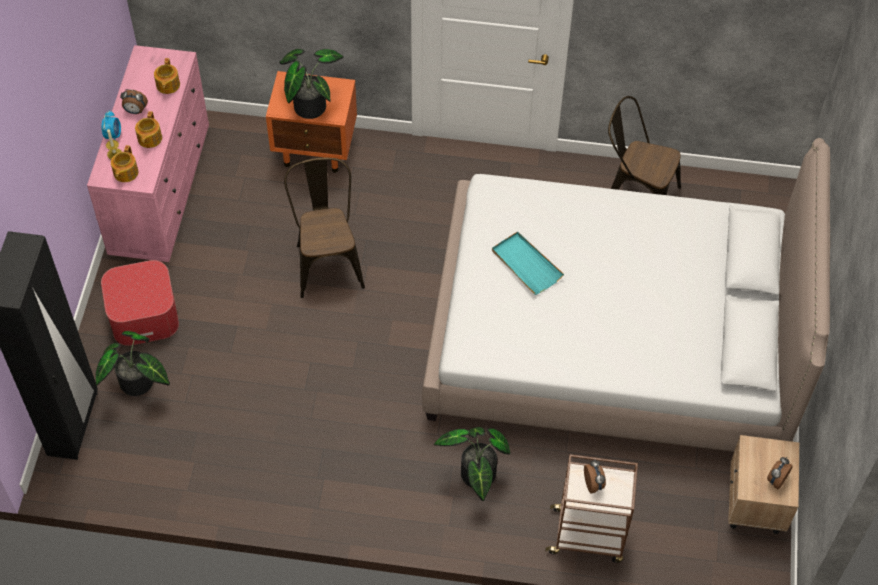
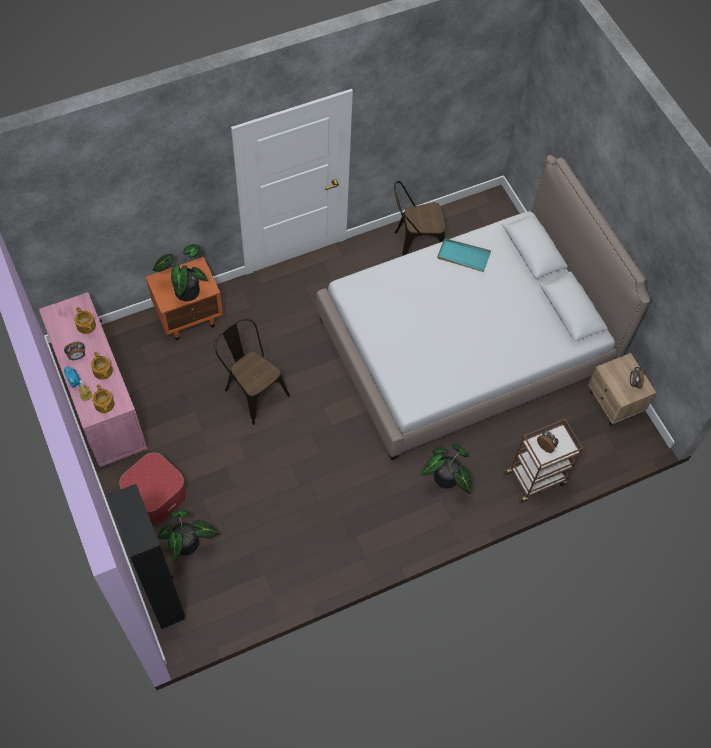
camera: 35 degrees left, 5 degrees up
(526, 265) = (406, 327): turquoise tray -> turquoise tray (463, 256)

